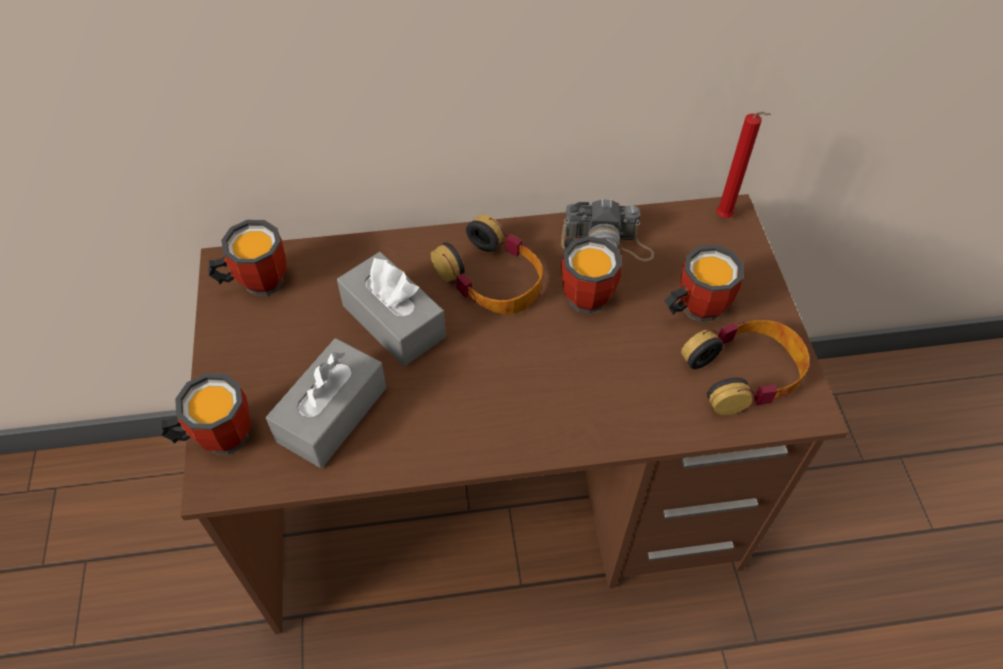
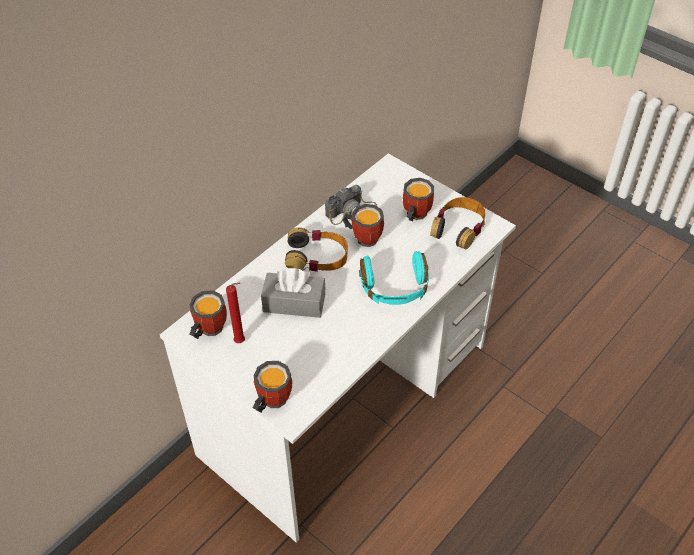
camera: 40 degrees left, 5 degrees down
(332, 414) = (311, 357): grey tissue box -> none
(500, 502) = (346, 399): brown desk -> white desk
(549, 398) = (394, 288): none -> turquoise headphones
(725, 218) = (389, 169): red candle -> red candle (241, 342)

